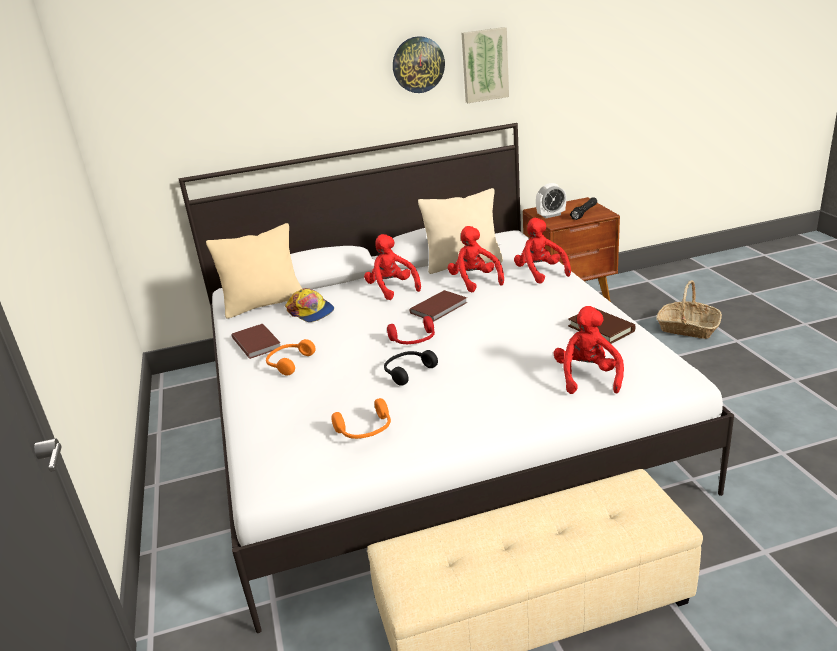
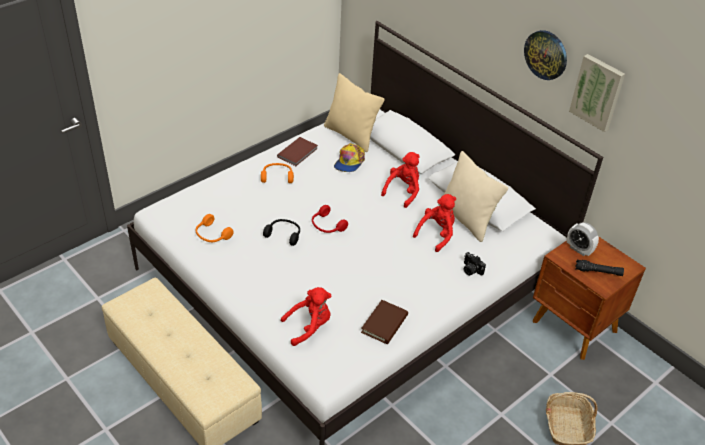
camera: 60 degrees right, 15 degrees up
(440, 308) = (382, 226): brown book -> none
(540, 273) = (471, 270): red plush toy -> camera

